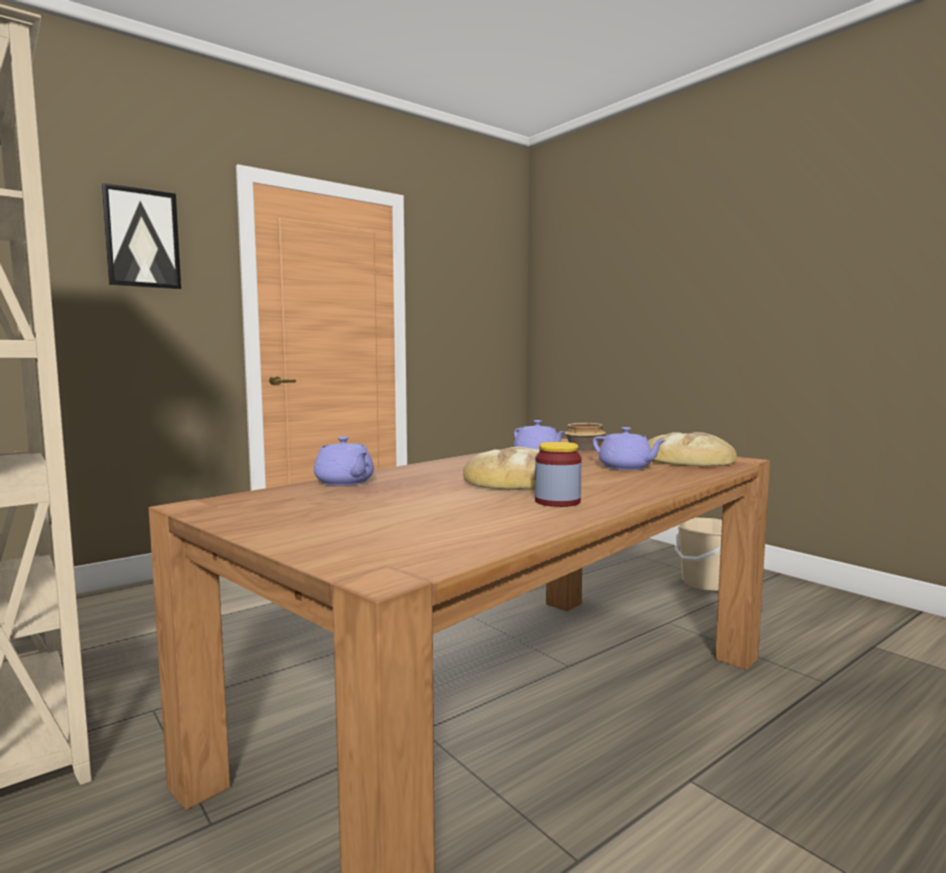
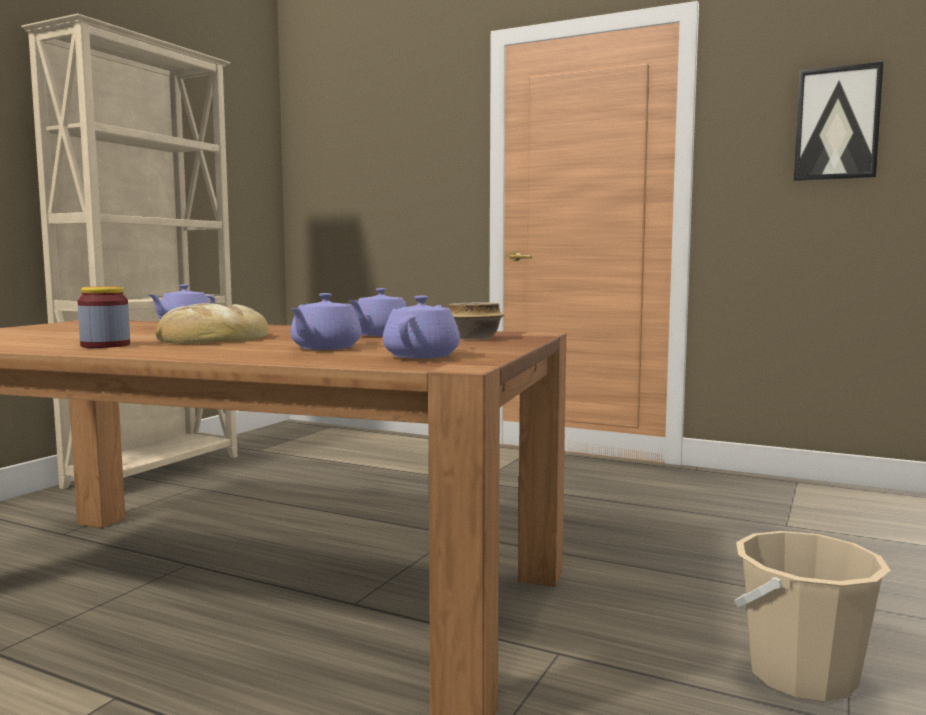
camera: 65 degrees right, 0 degrees up
(142, 238) = (411, 126): picture -> picture (837, 123)
(688, 459) = (422, 355): bread -> purple teapot

